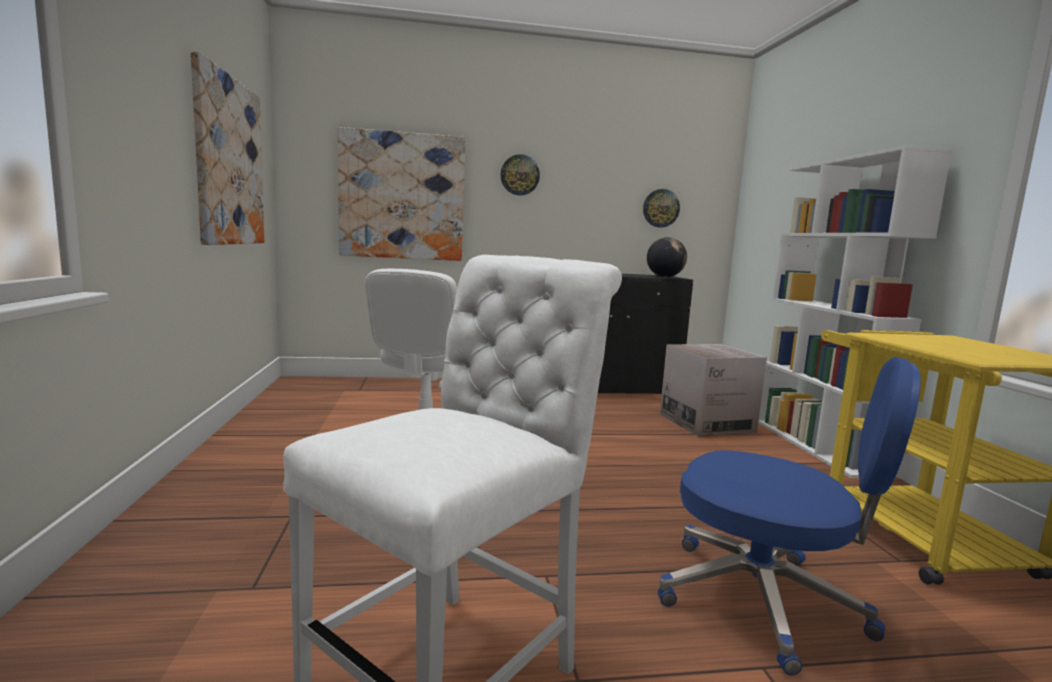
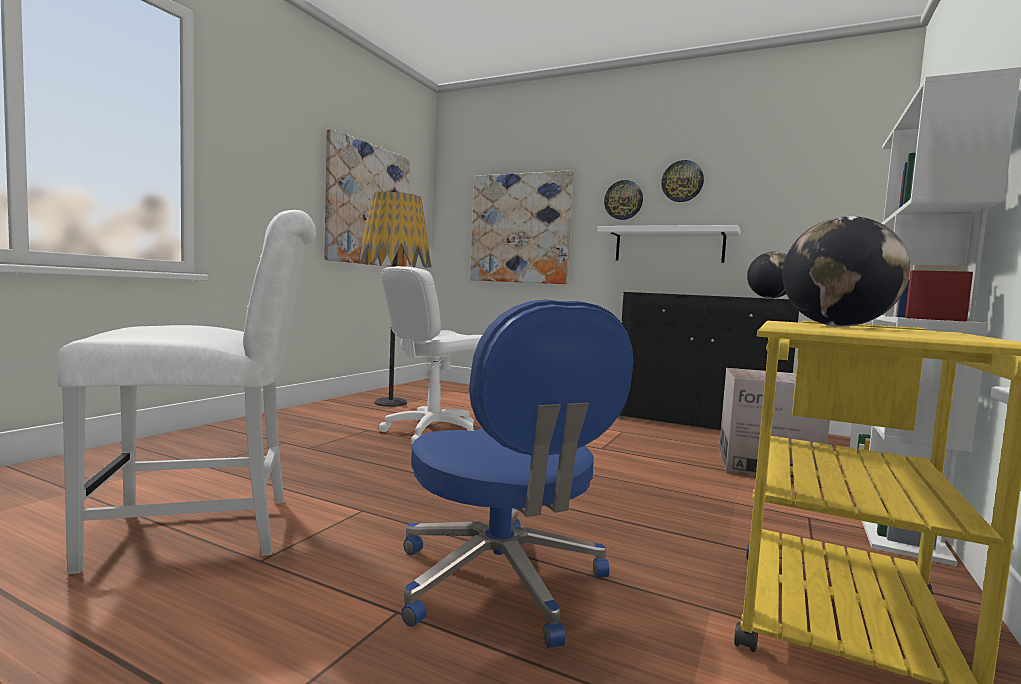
camera: 35 degrees right, 5 degrees down
(307, 422) = (390, 403): none -> floor lamp
(564, 224) = (669, 245): none -> white shelf
(661, 208) = (786, 222): wall clock -> wall clock (682, 181)
(933, 343) = (837, 326): none -> globe

